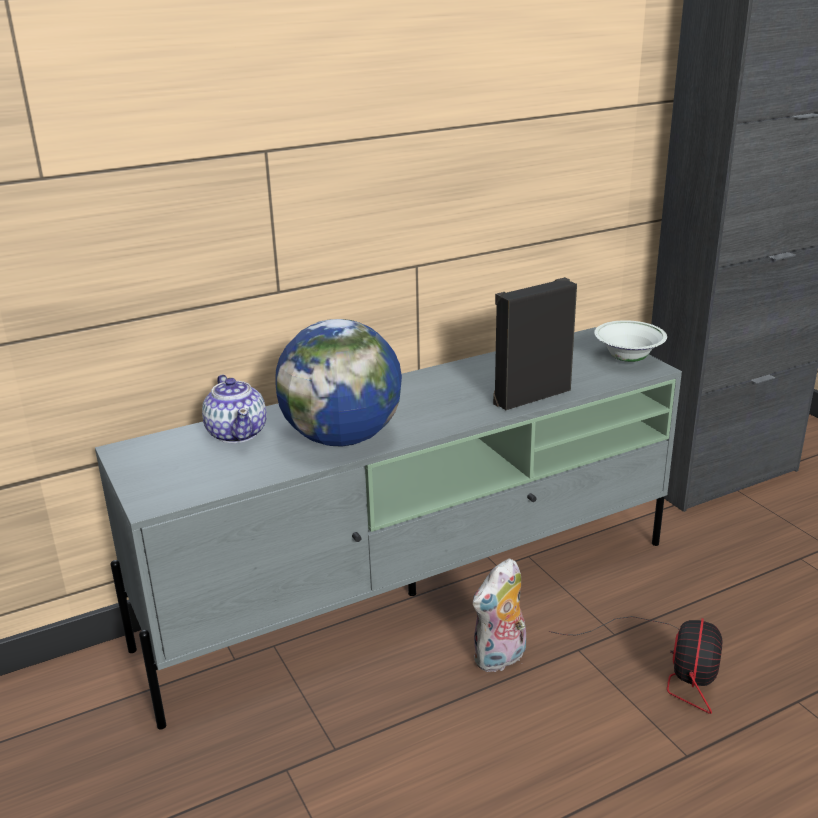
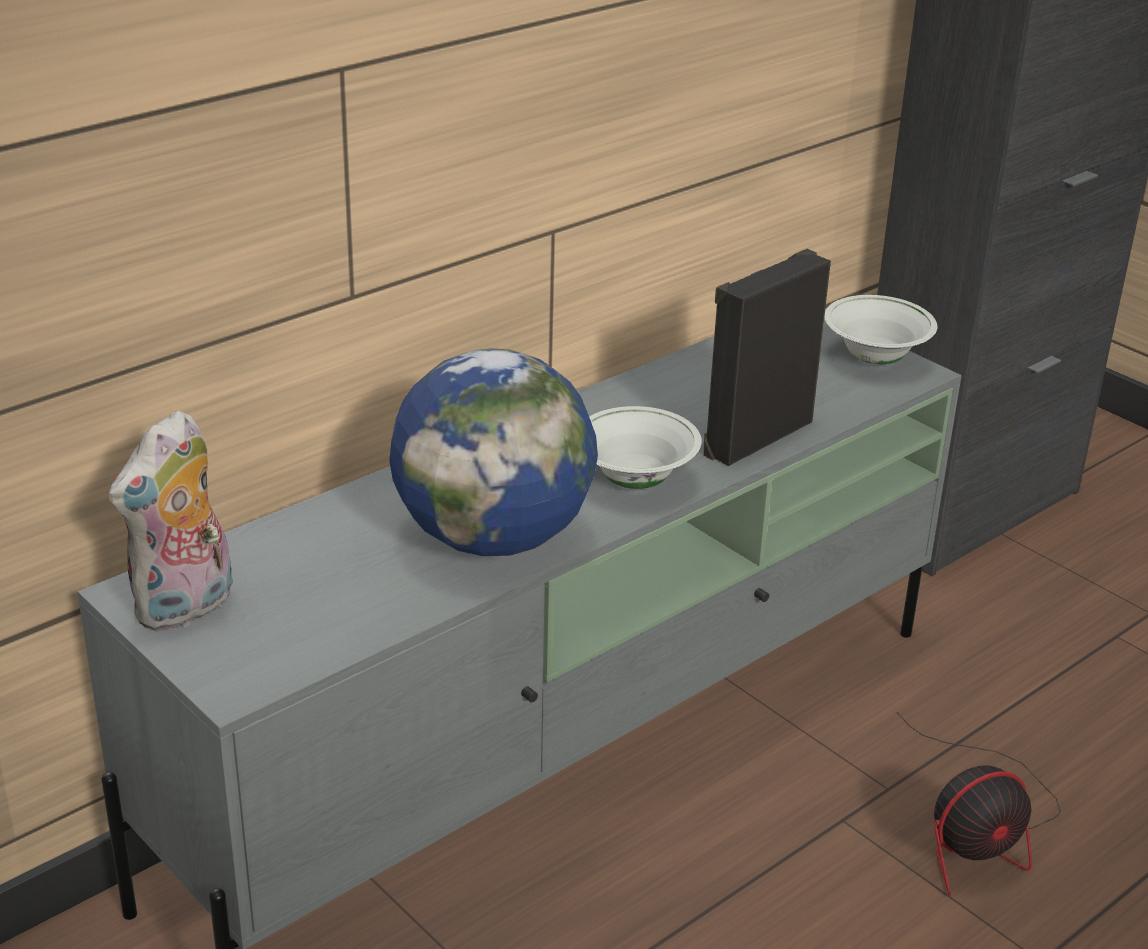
camera: 15 degrees left, 5 degrees up
(237, 433) = (314, 543): teapot -> none
(444, 414) = (635, 480): none -> white bowl
(500, 659) = (733, 850): plush toy -> plush toy (186, 608)
(668, 667) = (979, 831): fan -> fan turned 60 degrees clockwise

